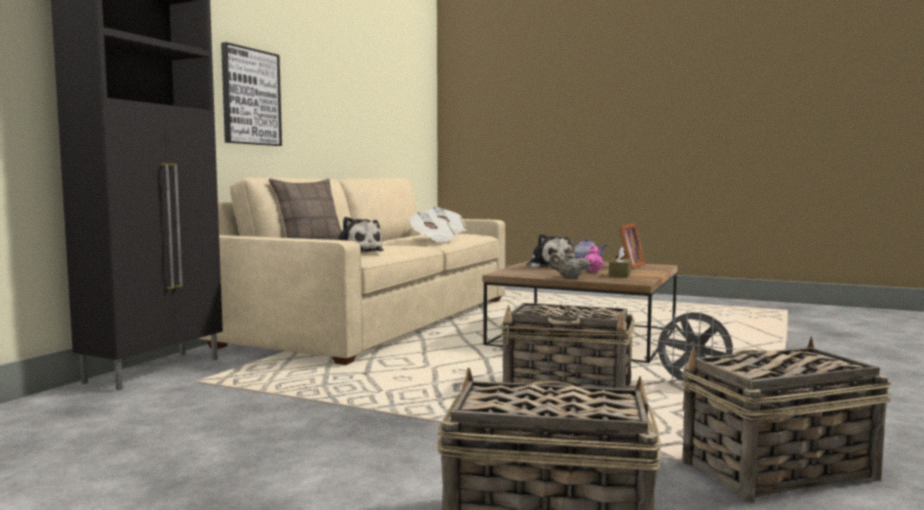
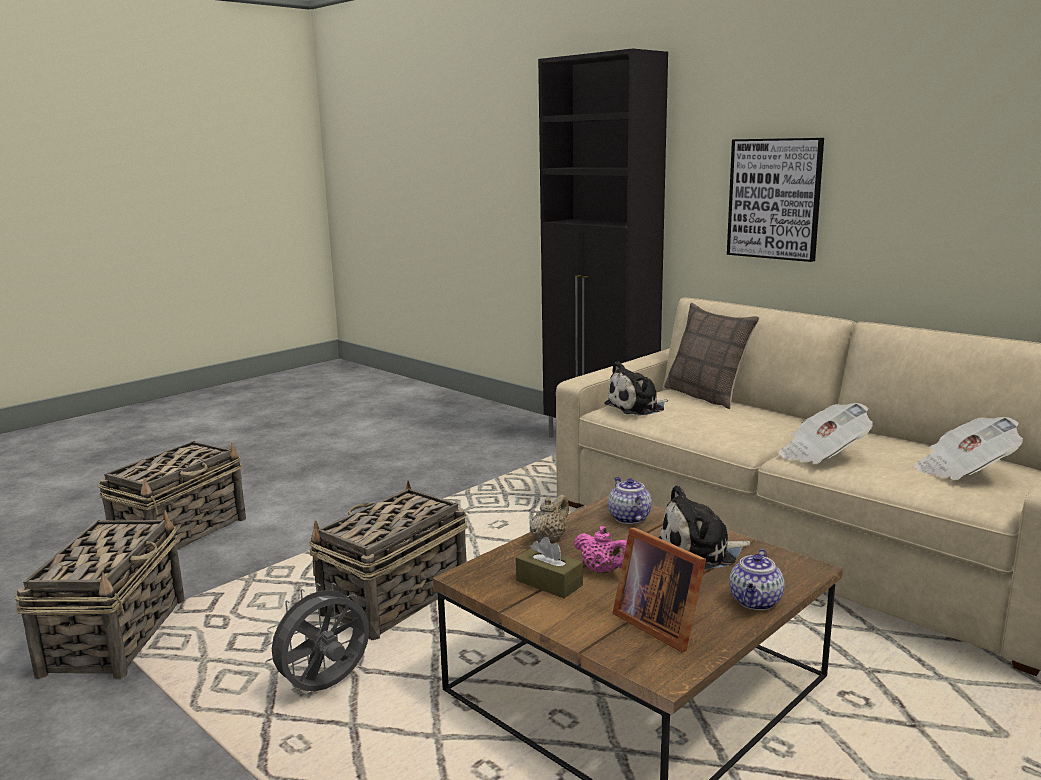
camera: 110 degrees right, 10 degrees up
(520, 272) = (628, 517): none -> teapot

